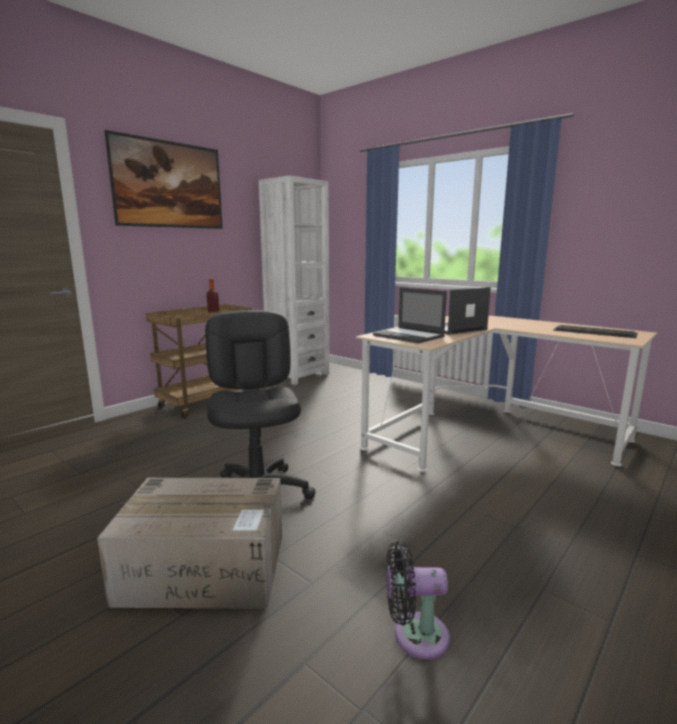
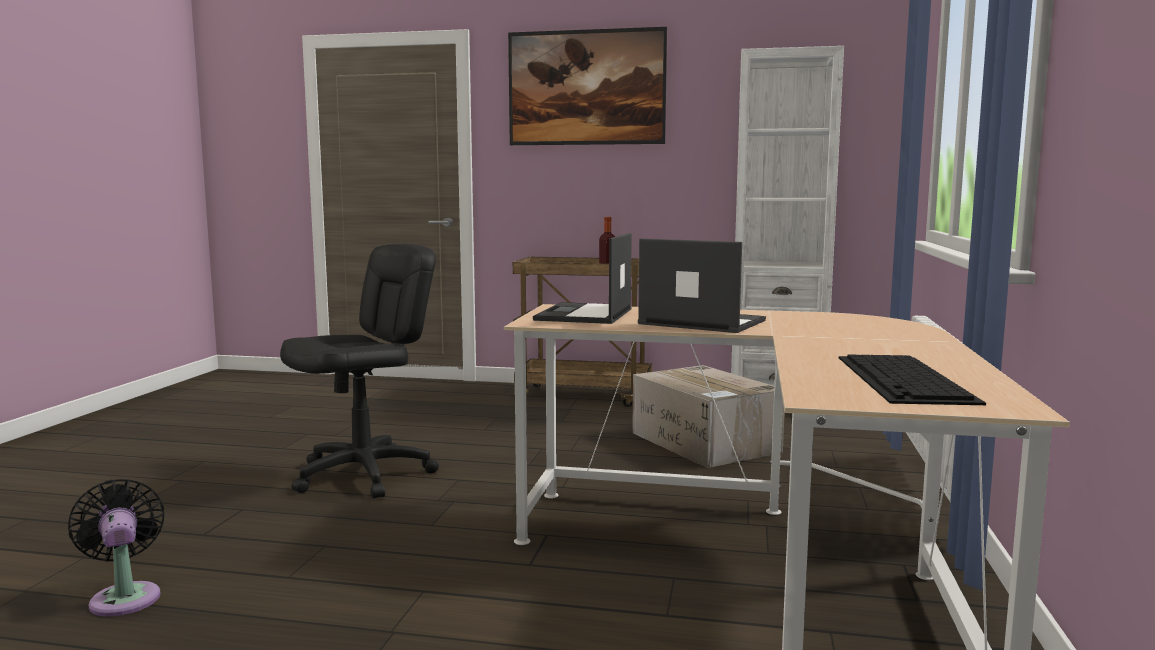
camera: 60 degrees right, 5 degrees down
(207, 567) = (213, 491): cardboard box -> cardboard box (706, 442)

